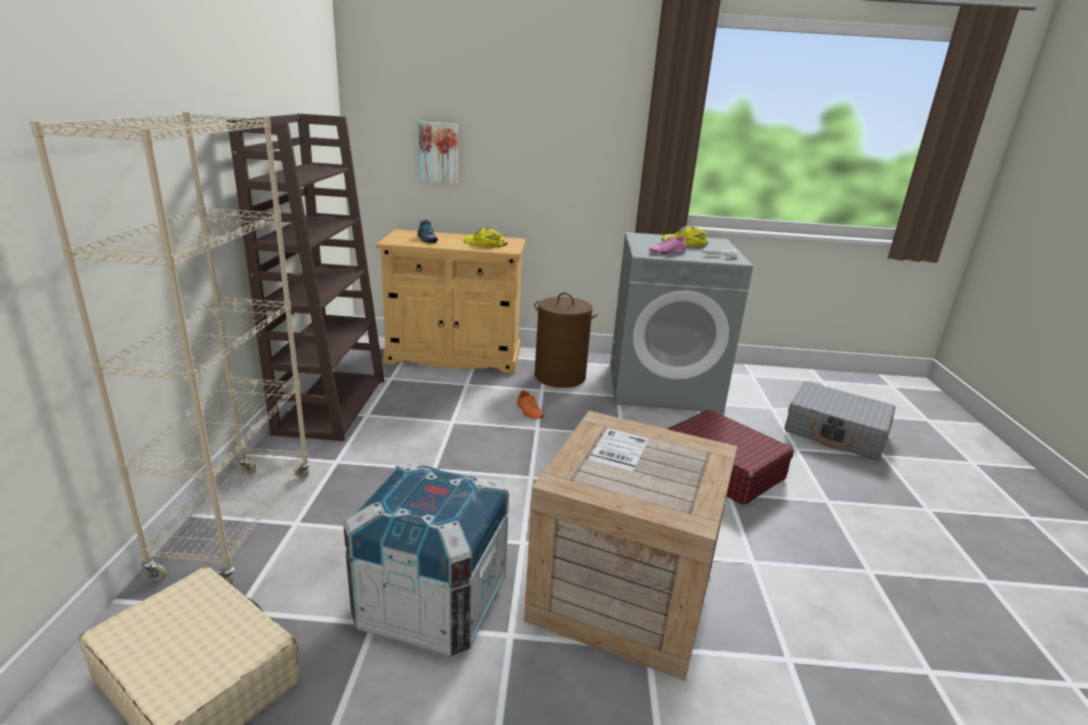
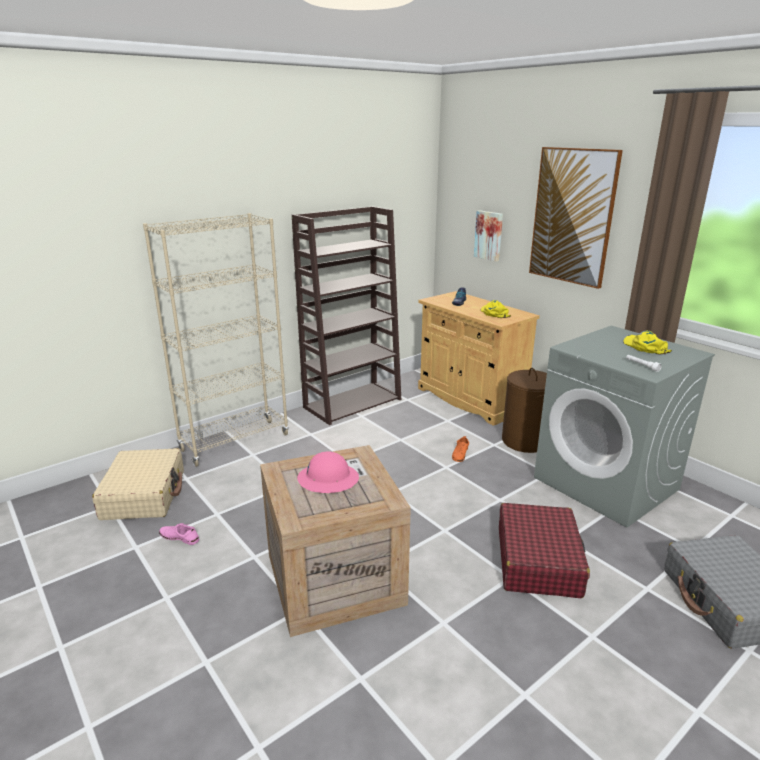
camera: 50 degrees right, 0 degrees up
(431, 603) = (247, 521): crate -> none
(555, 122) = (573, 216): none -> picture
(629, 461) = (328, 479): none -> pink hard hat
(666, 252) = (596, 350): pink shoe -> pink shoe (179, 537)

